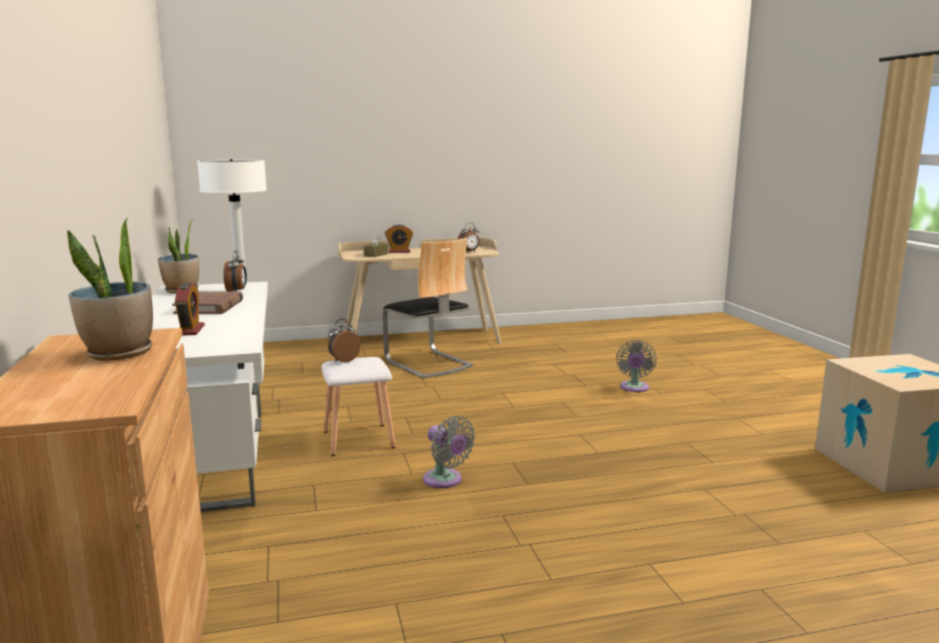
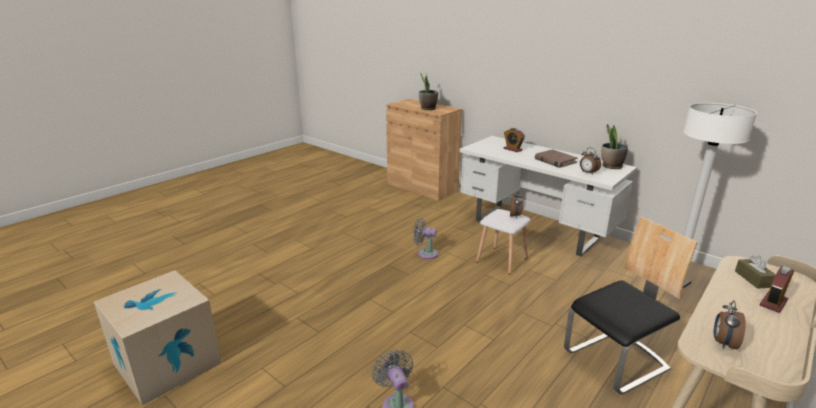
camera: 145 degrees right, 10 degrees up
(428, 363) = (616, 361): chair -> chair turned 135 degrees clockwise

